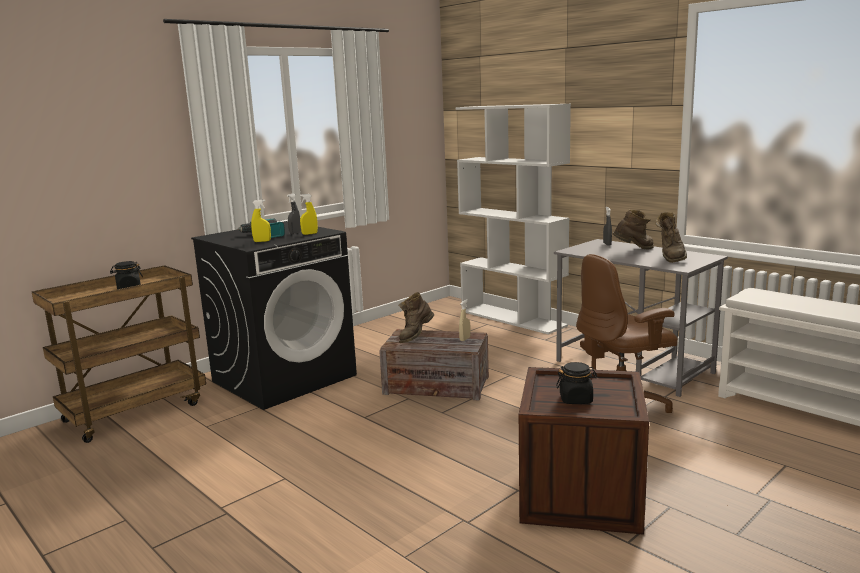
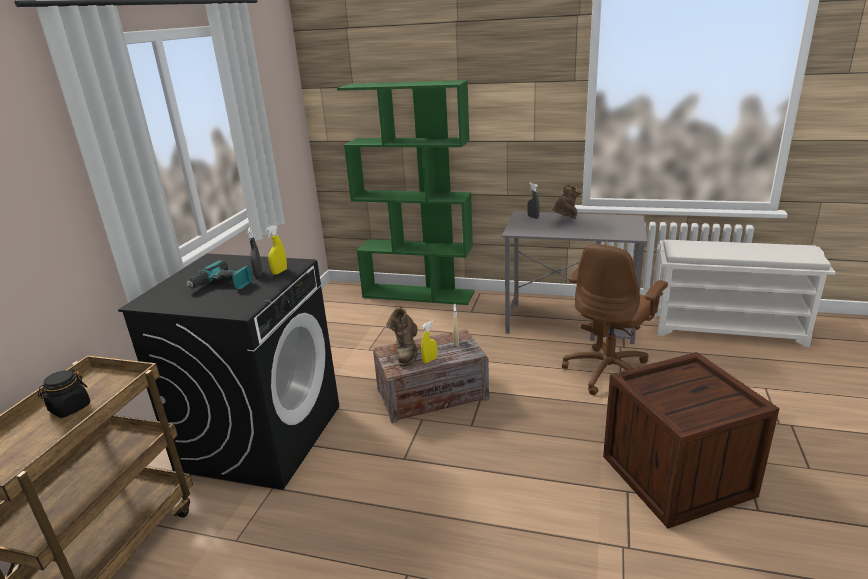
camera: 30 degrees left, 10 degrees up
(262, 241) = (239, 297): yellow spray bottle -> yellow spray bottle (430, 360)
(513, 318) = (419, 294): white bookcase -> green bookcase
(576, 399) = (692, 400): black jar -> none
(671, 257) = (607, 225): brown boot -> none

